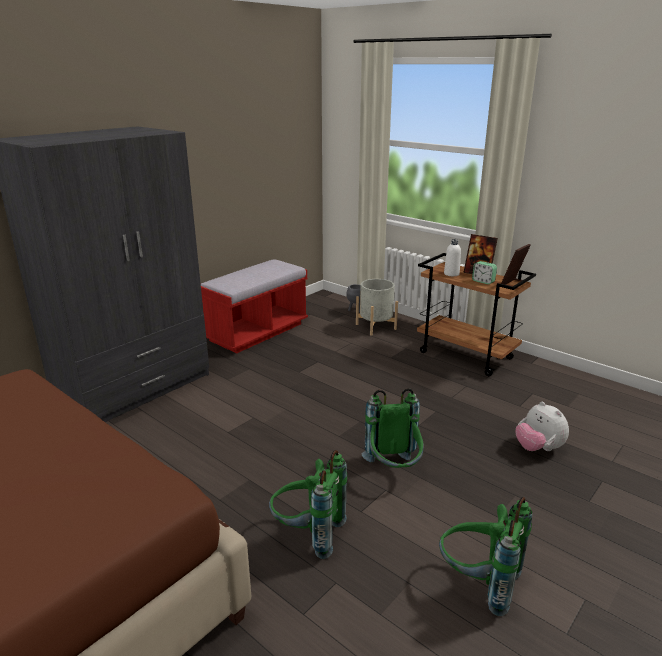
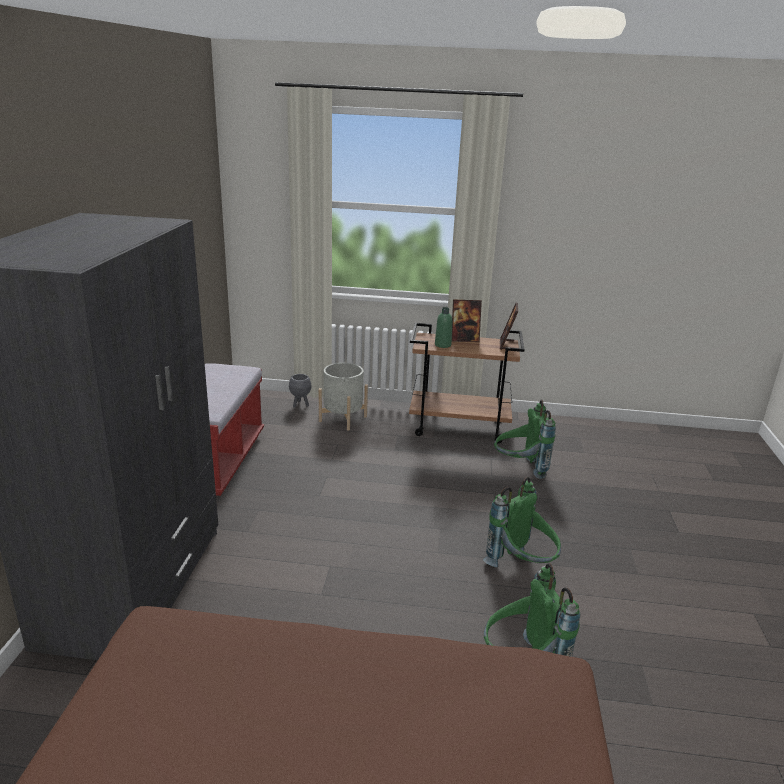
camera: 35 degrees left, 0 degrees up
(451, 274) = (442, 345): white bottle -> green bottle
(478, 583) = (685, 638): green backpack -> green backpack (519, 469)
(483, 281) = (480, 347): alarm clock -> none
(538, 448) = (603, 499): plush toy -> none

